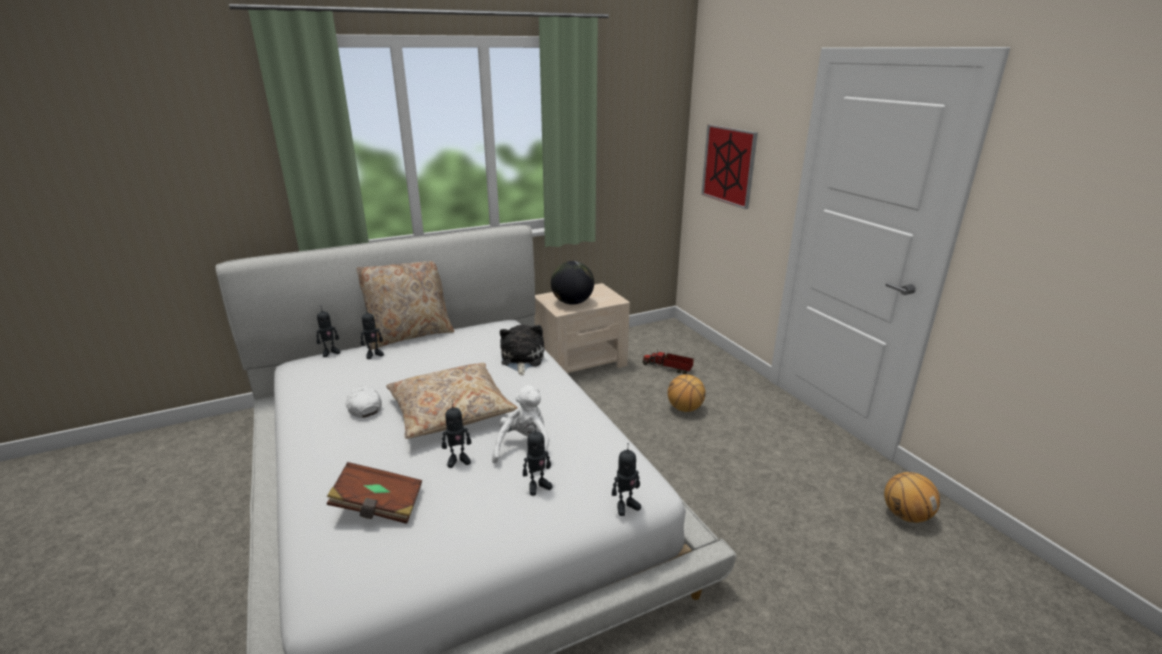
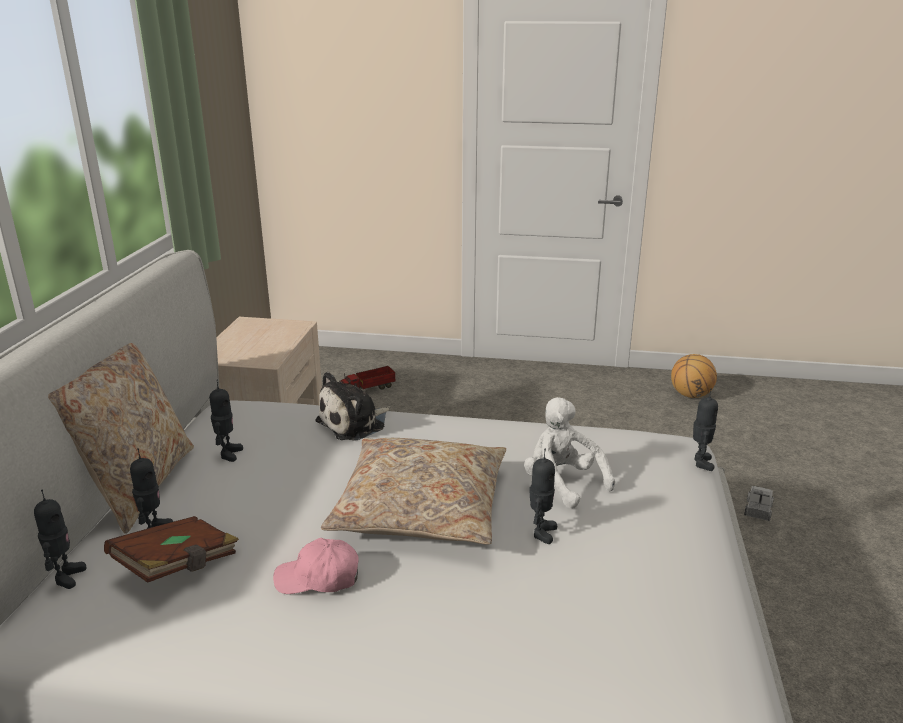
camera: 55 degrees left, 0 degrees up
(363, 407) = (318, 578): white cap -> pink cap
(378, 506) = (587, 620): brown book -> brown book (178, 566)
(521, 359) = (354, 423): plush toy -> plush toy turned 75 degrees counterclockwise
(538, 486) = (636, 496): toy robot -> toy robot (228, 454)
(572, 302) = (259, 348): globe -> none
(685, 409) = (448, 415): basketball -> none
(729, 165) = (340, 120): picture -> none
(765, 622) = (758, 510): none -> toy truck

